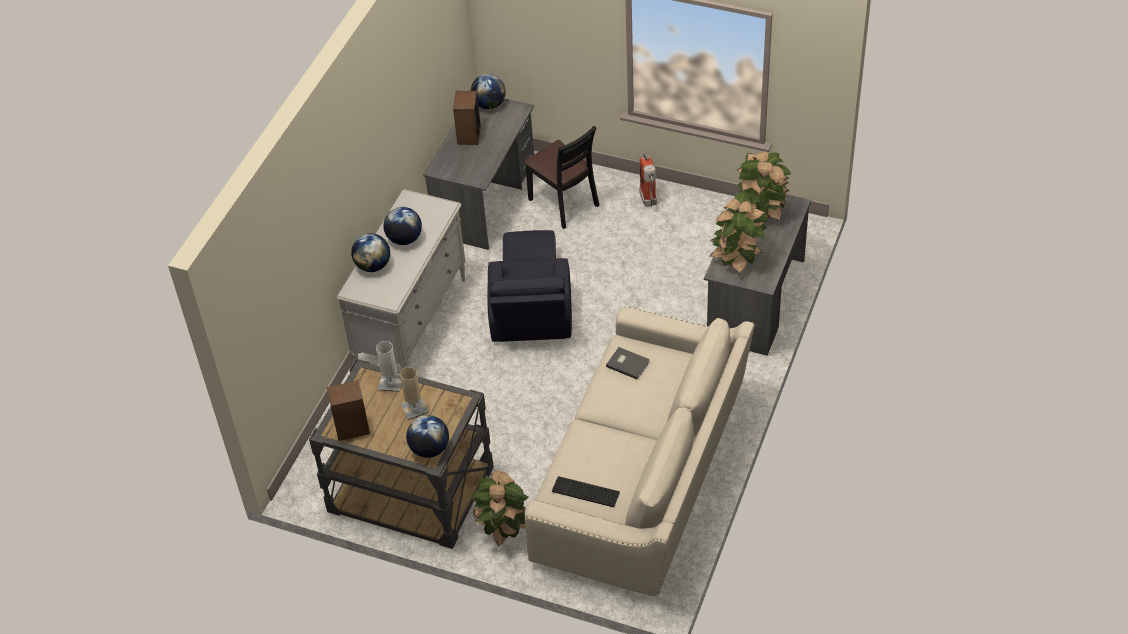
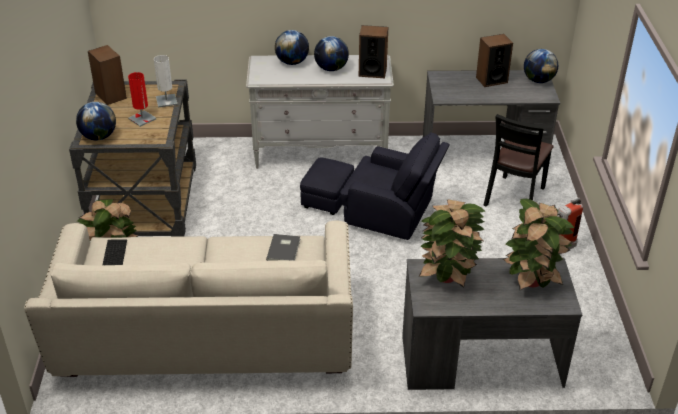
camera: 65 degrees right, 10 degrees down
(414, 408) = (142, 119): beige table lamp -> red table lamp
(430, 210) = (372, 72): none -> speaker
(531, 307) = (376, 211): black armchair -> black armchair turned 135 degrees counterclockwise

